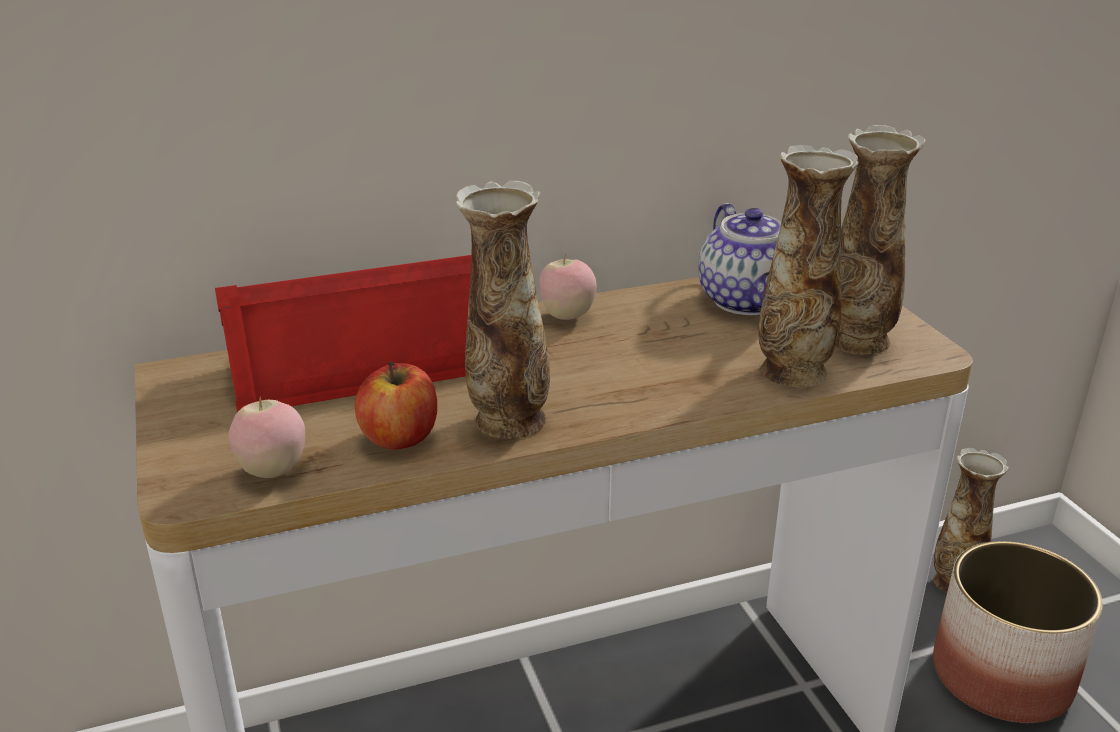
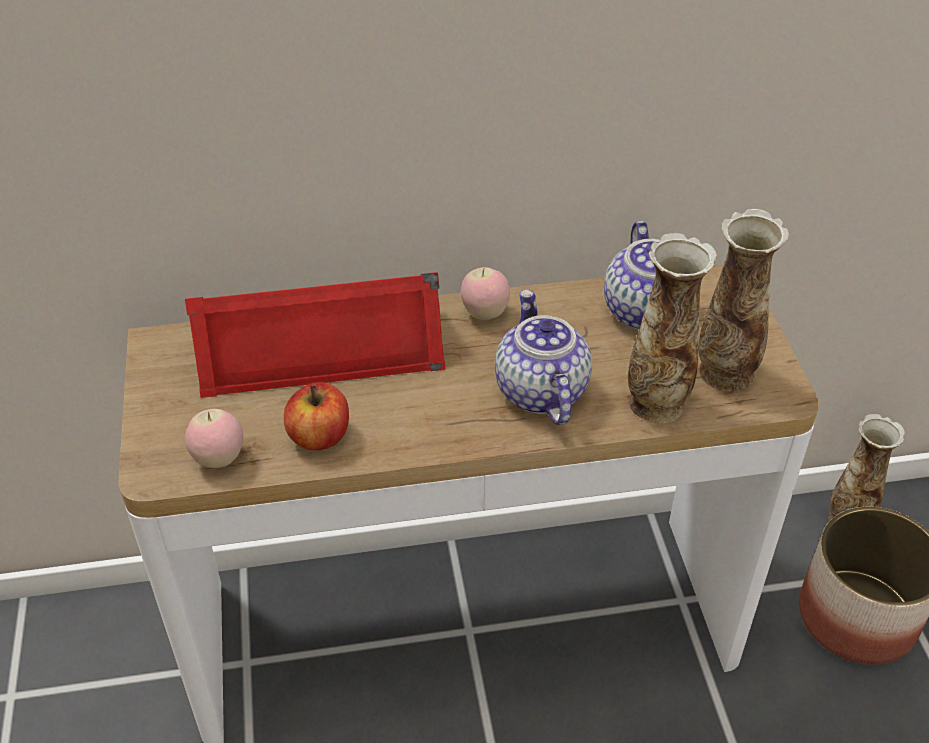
camera: 10 degrees right, 15 degrees up
(507, 421) = (406, 429): vase -> none
(654, 373) = (539, 391): none -> teapot

